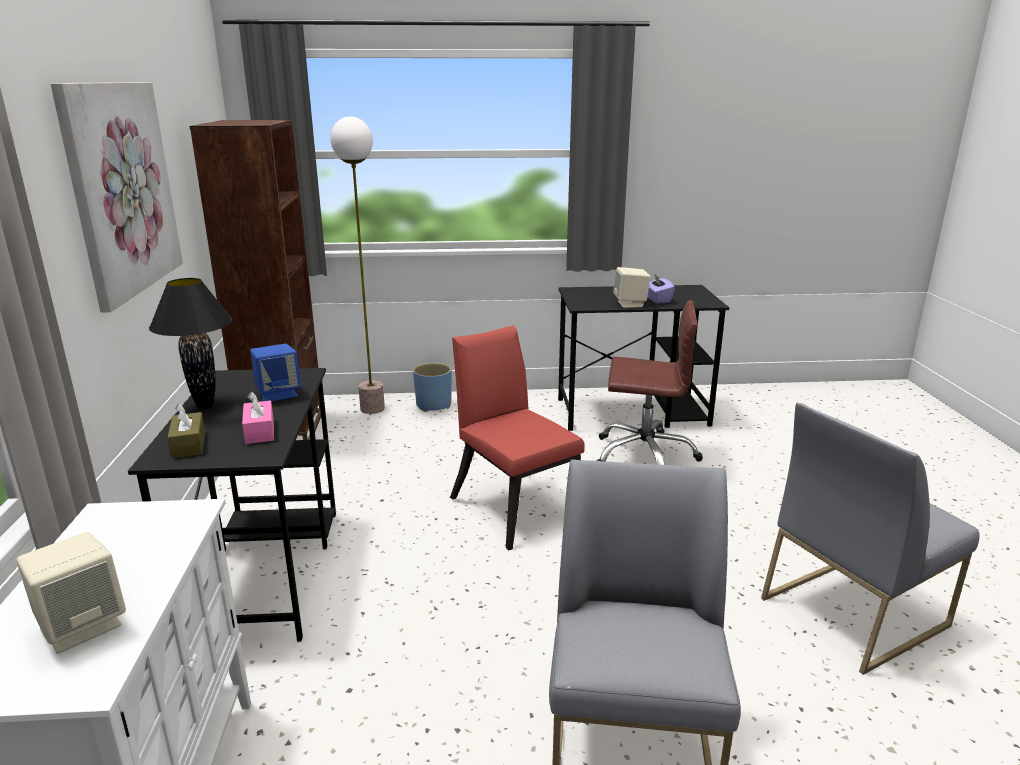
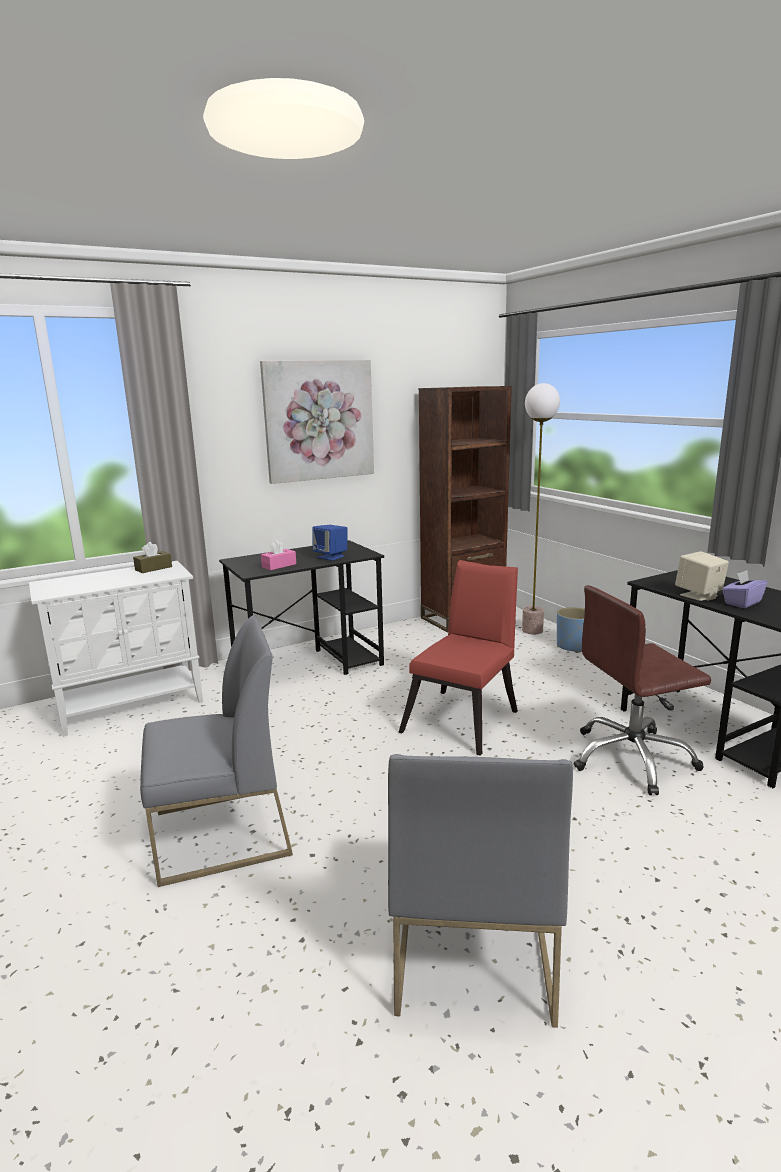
camera: 65 degrees right, 5 degrees down
(82, 625) = (82, 584): beige speaker -> none
(188, 444) = (252, 560): brown tissue box -> brown tissue box (153, 568)
(204, 407) = (299, 551): black table lamp -> none
(644, 455) = (632, 759): brown office chair -> brown office chair turned 90 degrees clockwise
(853, 610) = (471, 948): grey chair -> grey chair turned 120 degrees counterclockwise

